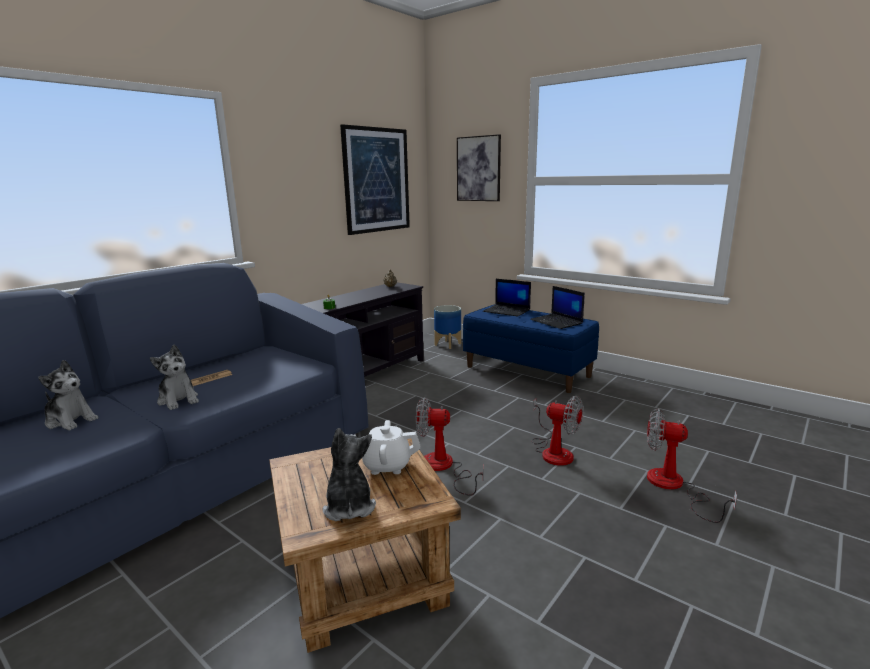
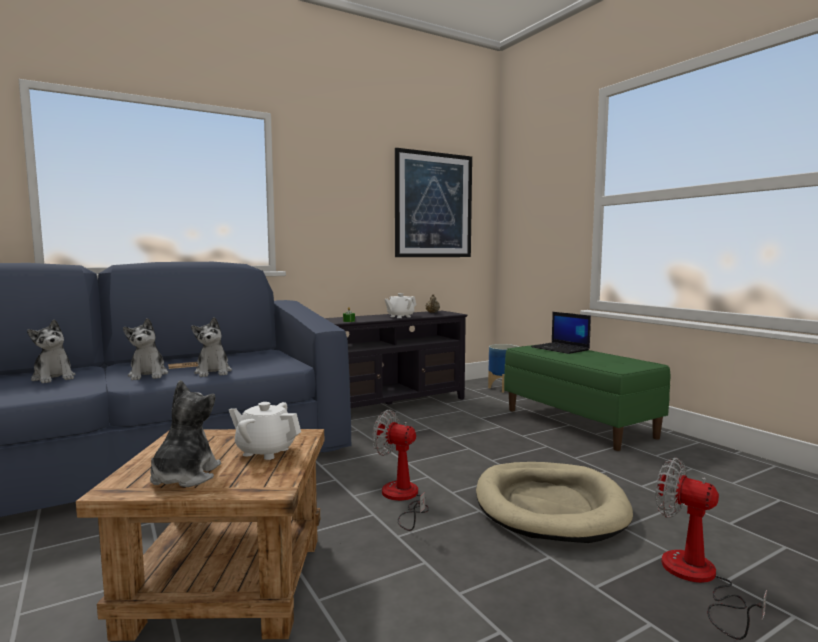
camera: 20 degrees right, 10 degrees down
(242, 385) = (213, 372): none -> plush toy
(369, 296) = (400, 317): none -> white teapot
(478, 169) = (545, 193): picture -> none
(528, 371) = (579, 423): blue bench -> green bench
(553, 451) = (549, 506): fan -> beige dog bed
(557, 322) = (612, 361): laptop -> none

